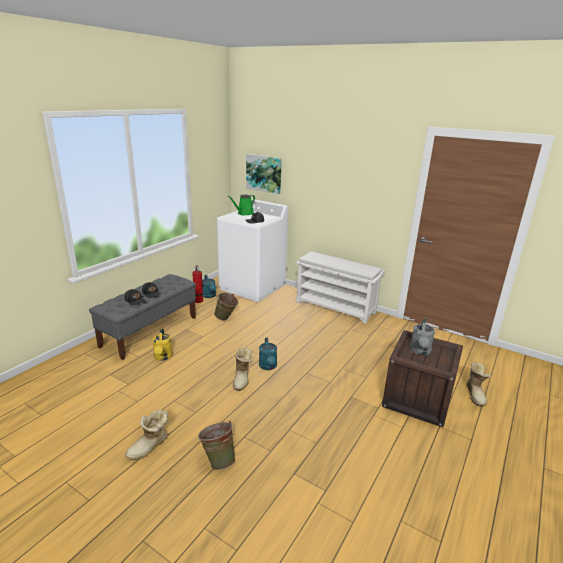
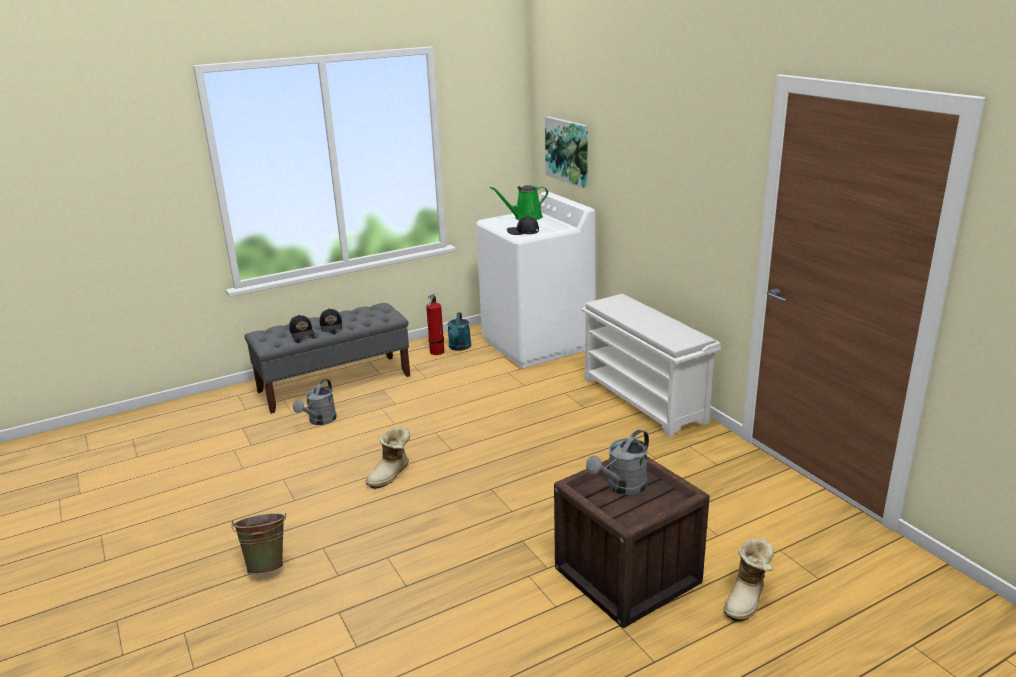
camera: 30 degrees right, 0 degrees up
(150, 447) = (208, 526): boot -> none
(163, 357) = (320, 421): yellow watering can -> grey watering can
(226, 318) = (451, 385): green bucket -> none
(268, 367) = (443, 466): turquoise watering can -> none

